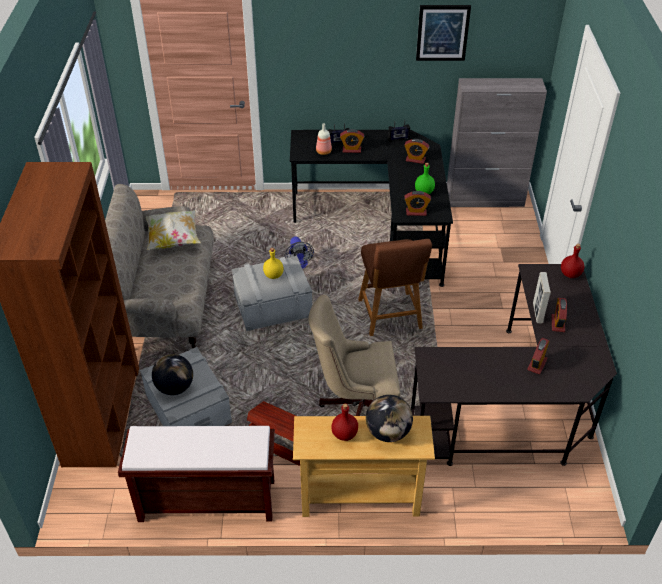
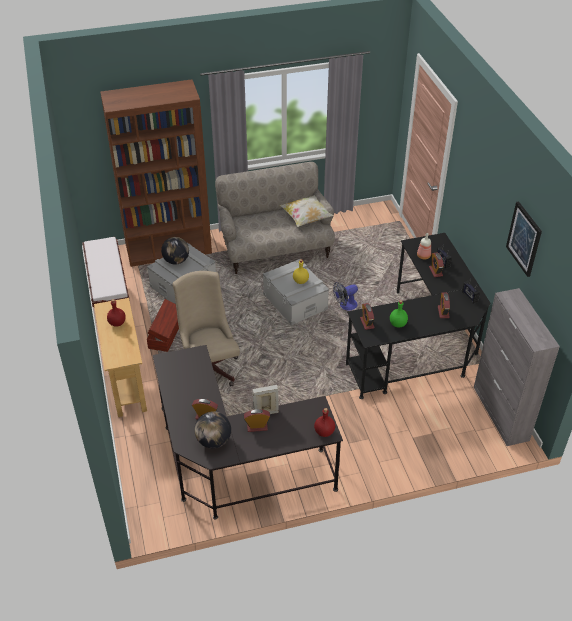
camera: 75 degrees right, 0 degrees up
(388, 432) = (122, 343): globe -> globe (213, 441)
(390, 317) = (309, 370): brown stool -> none

